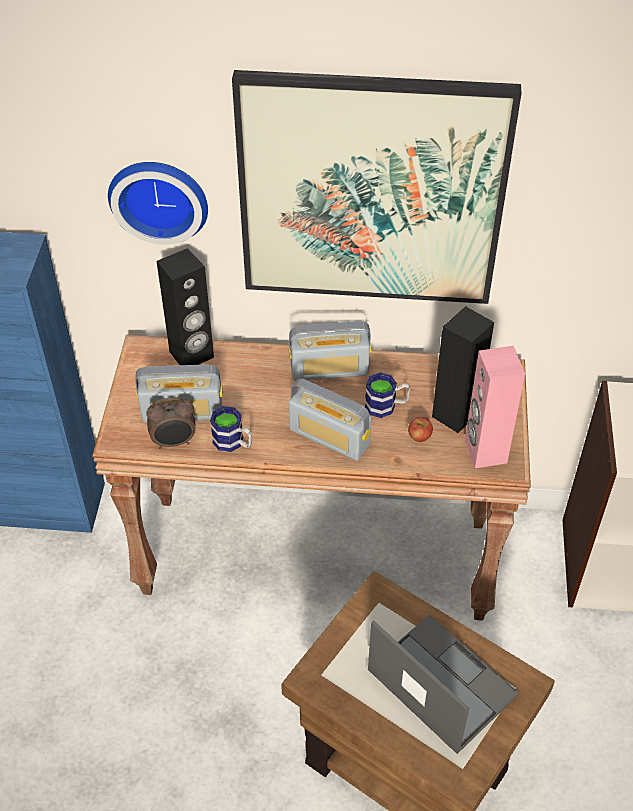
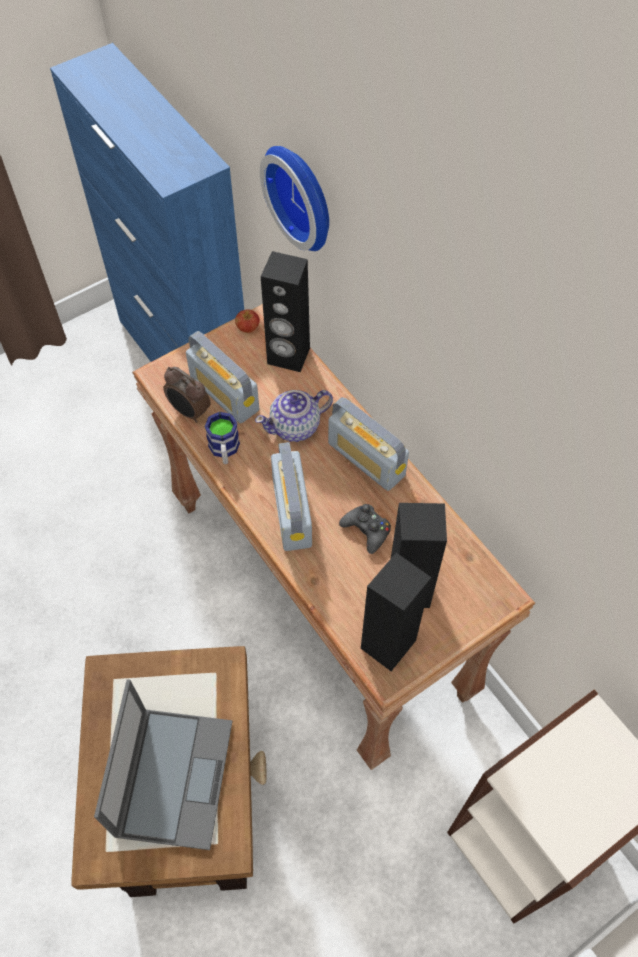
camera: 50 degrees right, 10 degrees up
(259, 390) = (296, 427): none -> teapot
(371, 191) = (450, 324): picture -> none
(386, 406) = (367, 530): mug -> black game controller
(419, 437) = (355, 579): apple -> apple (248, 328)
(485, 451) = (387, 644): pink speaker -> black speaker

